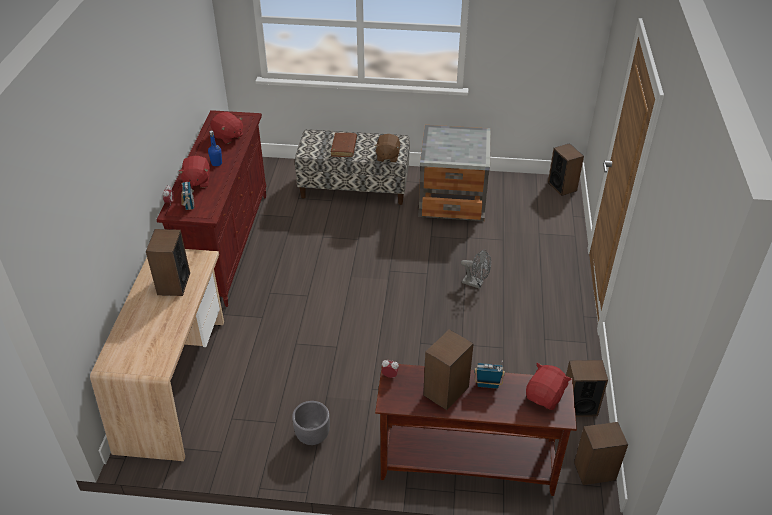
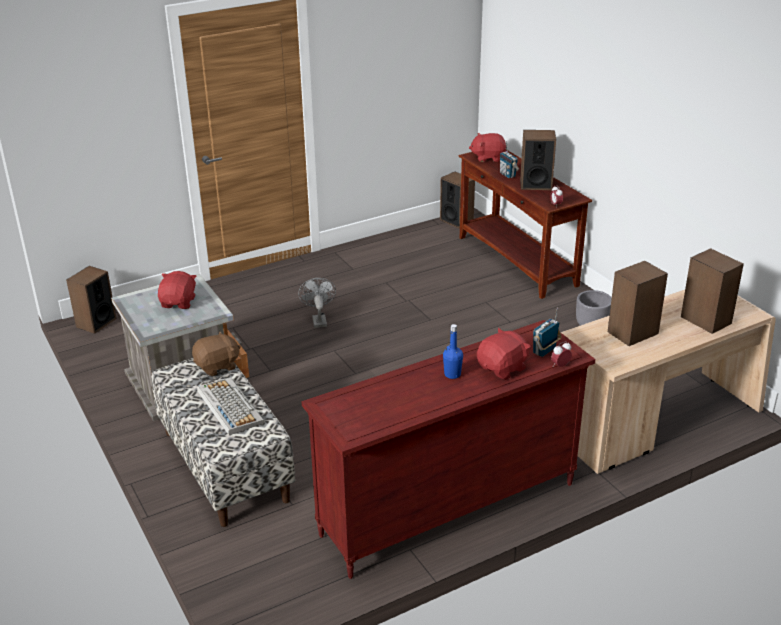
camera: 125 degrees left, 10 degrees down
(228, 136) = (388, 397): red plush toy -> red plush toy (179, 303)
(344, 148) = (229, 406): brown book -> keyboard
(579, 406) = (407, 239): speaker -> speaker (706, 320)

